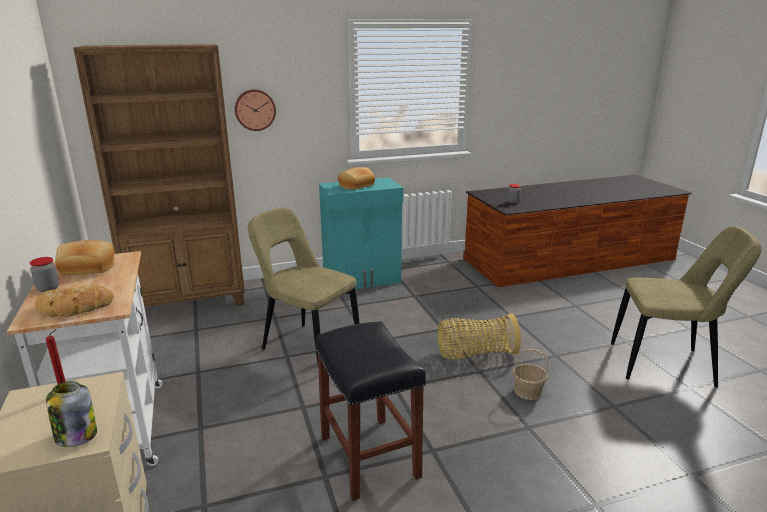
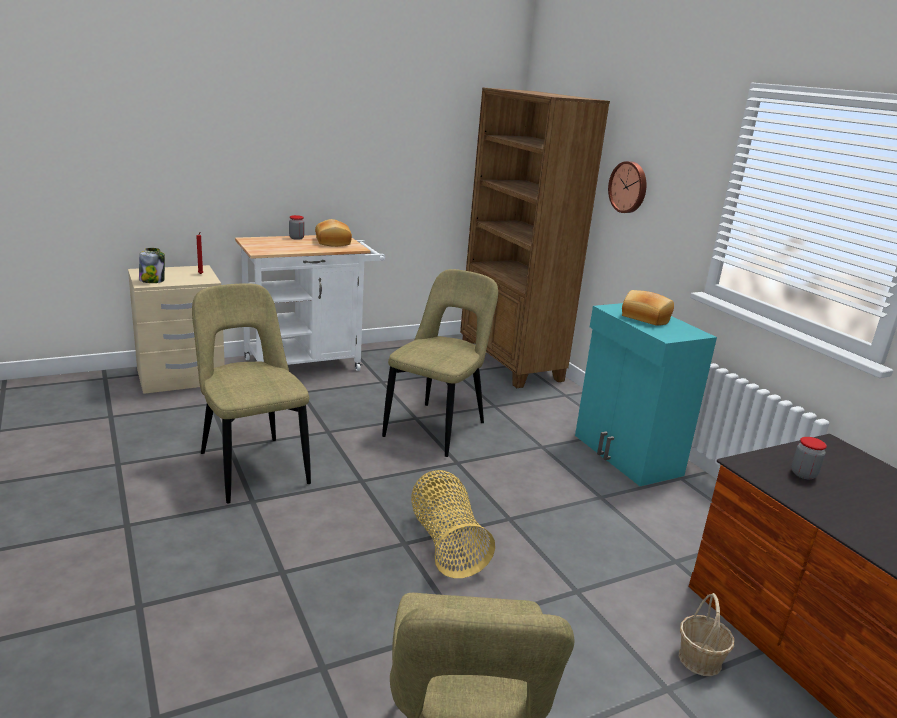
camera: 80 degrees right, 0 degrees up
(75, 307) = (264, 245): bread -> none
(368, 455) = (252, 466): black stool -> beige chair
(527, 391) = (359, 582): basket -> basket (700, 659)

